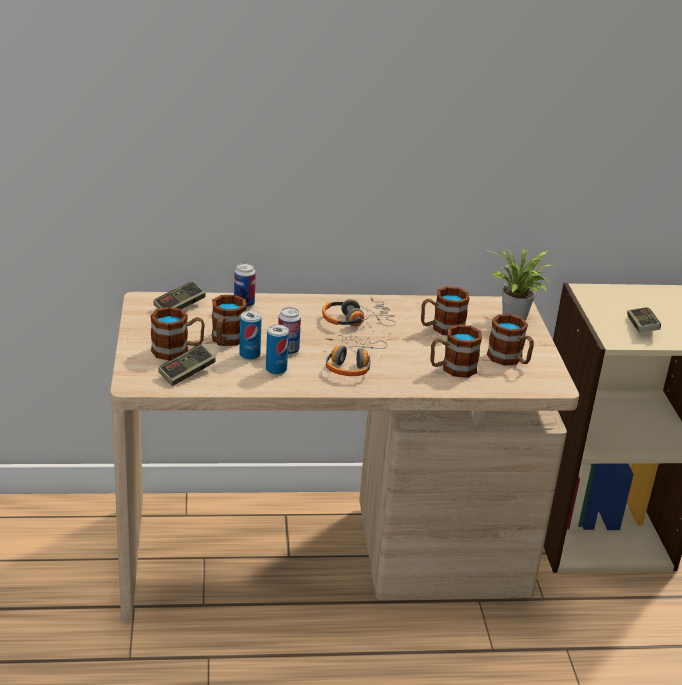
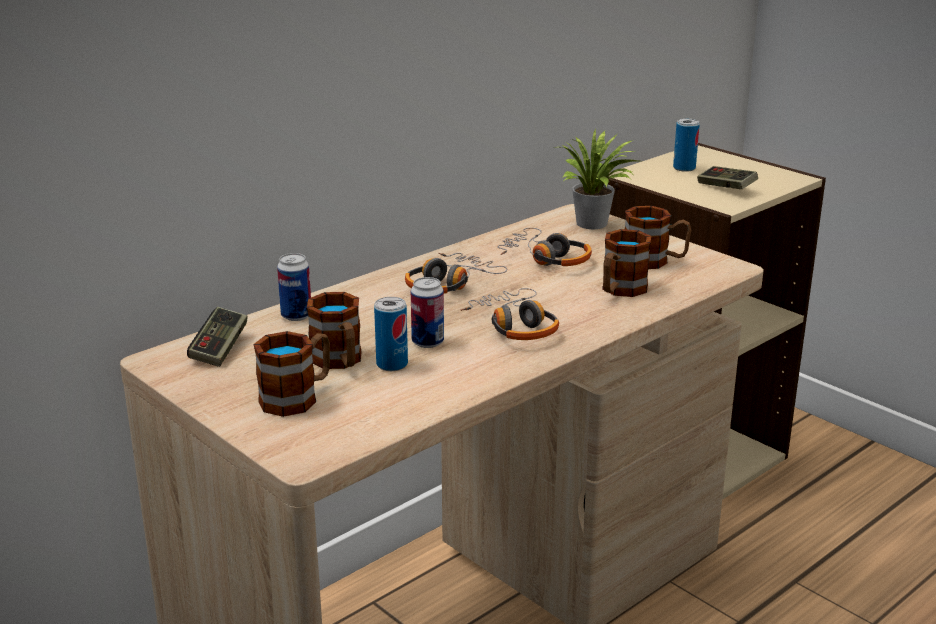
camera: 35 degrees left, 5 degrees down
(187, 373) = (351, 416): game controller -> none
(276, 369) = (447, 366): can -> can (684, 168)
(441, 328) = (545, 259): mug -> headphones

